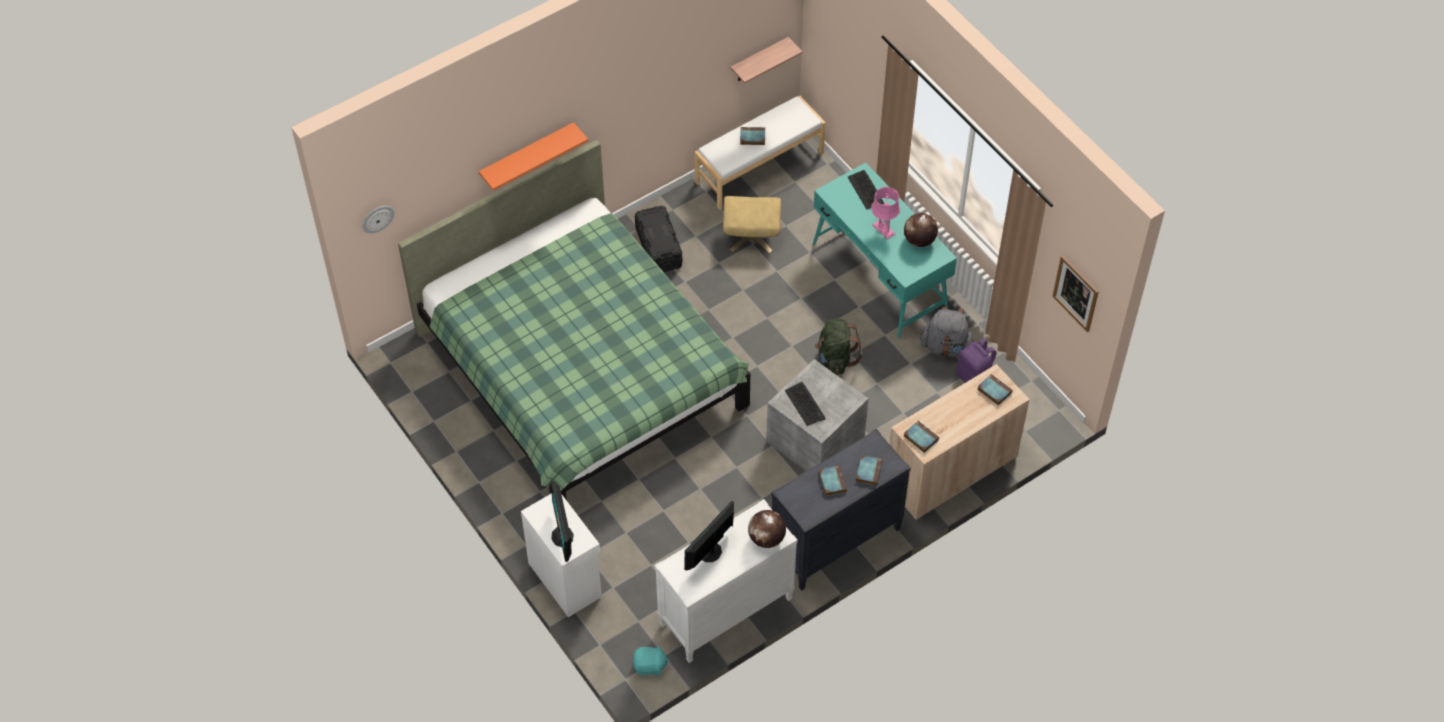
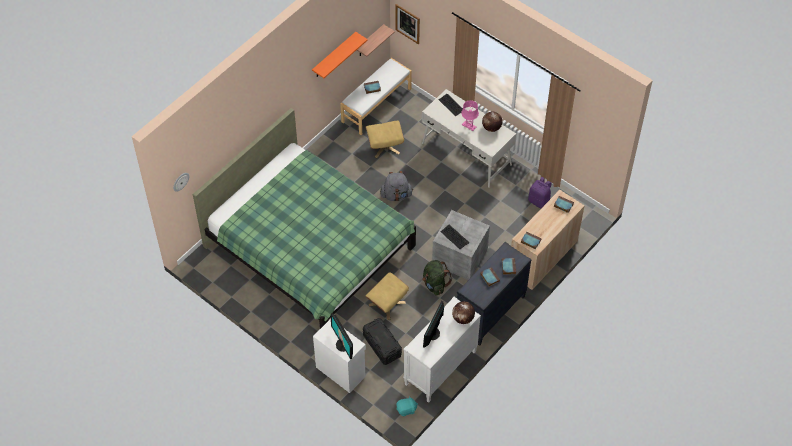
camera: 15 degrees left, 0 degrees up
(527, 155) = (255, 125): orange shelf -> orange shelf (334, 55)
(658, 247) = (332, 165): black storage box -> black storage box (382, 345)
(673, 488) = (387, 303): none -> beige ottoman
(835, 359) = (456, 207): green backpack -> green backpack (435, 284)
(879, 276) = (466, 154): turquoise desk -> white desk
(946, 347) = (517, 187): grey backpack -> grey backpack (396, 195)
(1076, 293) = (598, 138): picture -> picture (407, 23)

